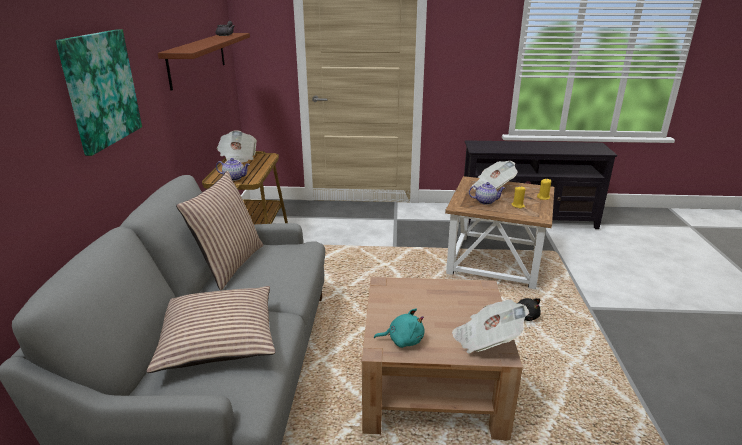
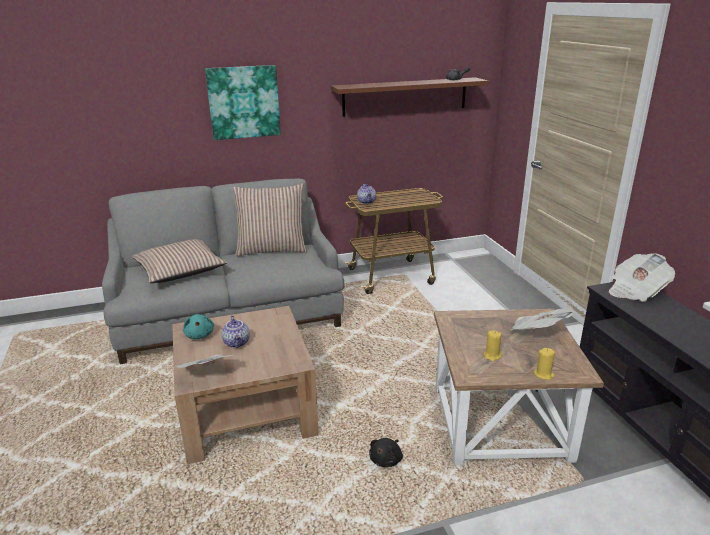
camera: 70 degrees right, 0 degrees up
(238, 158) = (413, 193): newspaper -> newspaper (635, 291)
(485, 201) = (482, 332): teapot -> teapot (237, 343)

